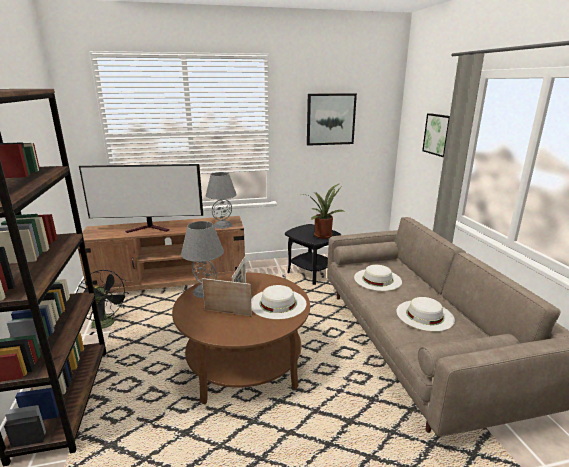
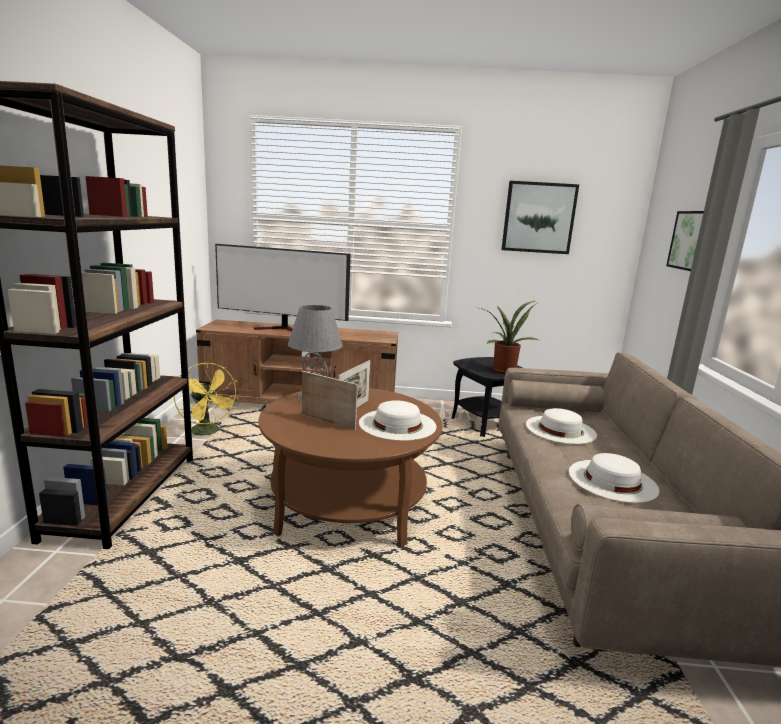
camera: 15 degrees right, 5 degrees down
(107, 324) = (208, 432): black fan -> yellow fan
(223, 225) = (371, 337): grey table lamp -> none

